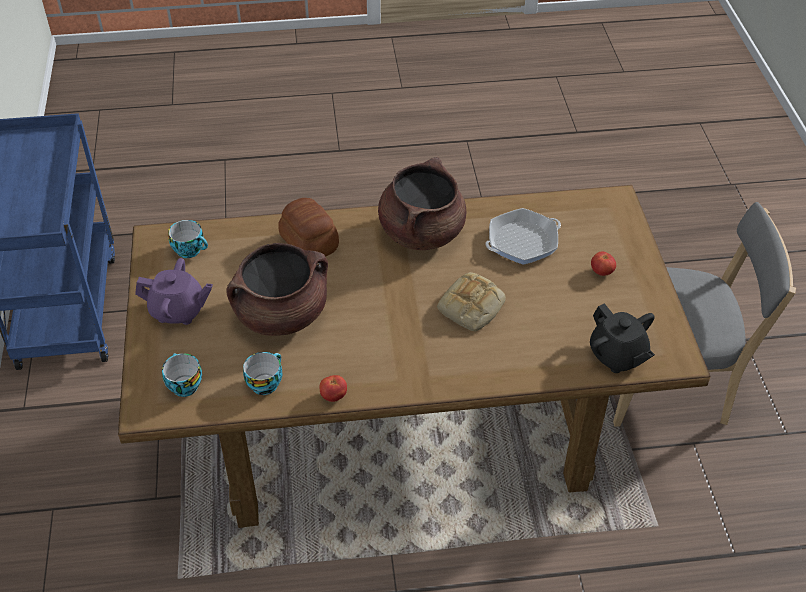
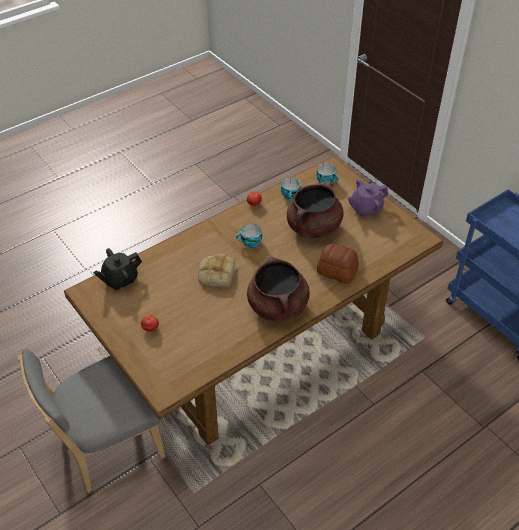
camera: 150 degrees right, 0 degrees up
(190, 250) = (396, 240): cup -> cup (250, 243)
(522, 242) = (211, 328): frying pan -> none
(617, 356) = (120, 279): black teapot -> black teapot turned 60 degrees counterclockwise

